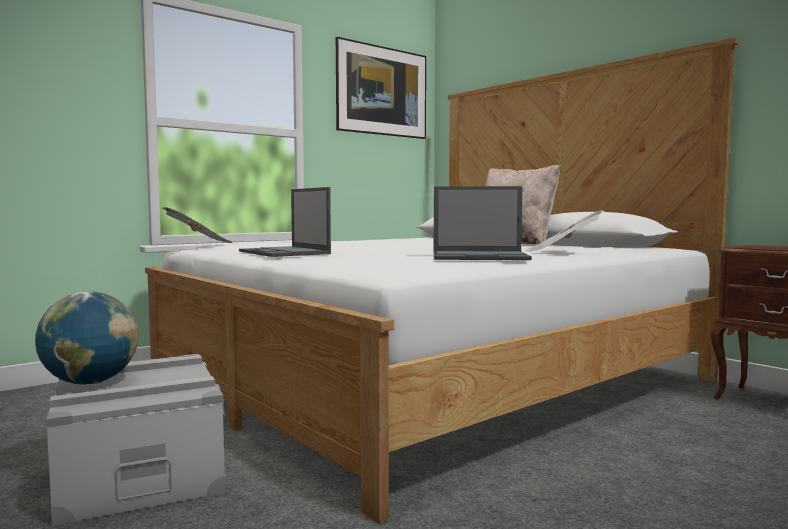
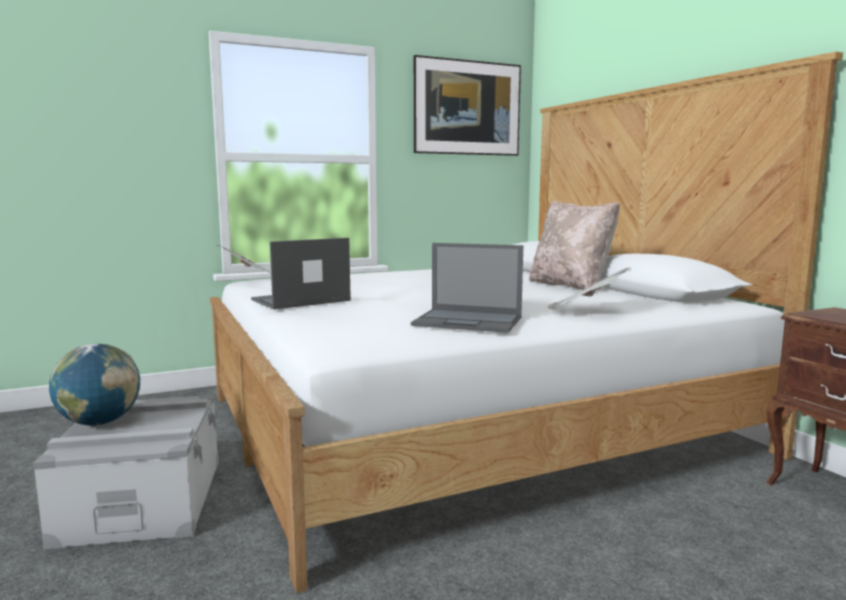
camera: 15 degrees right, 5 degrees up
(285, 252) = (299, 300): laptop -> laptop turned 75 degrees clockwise

